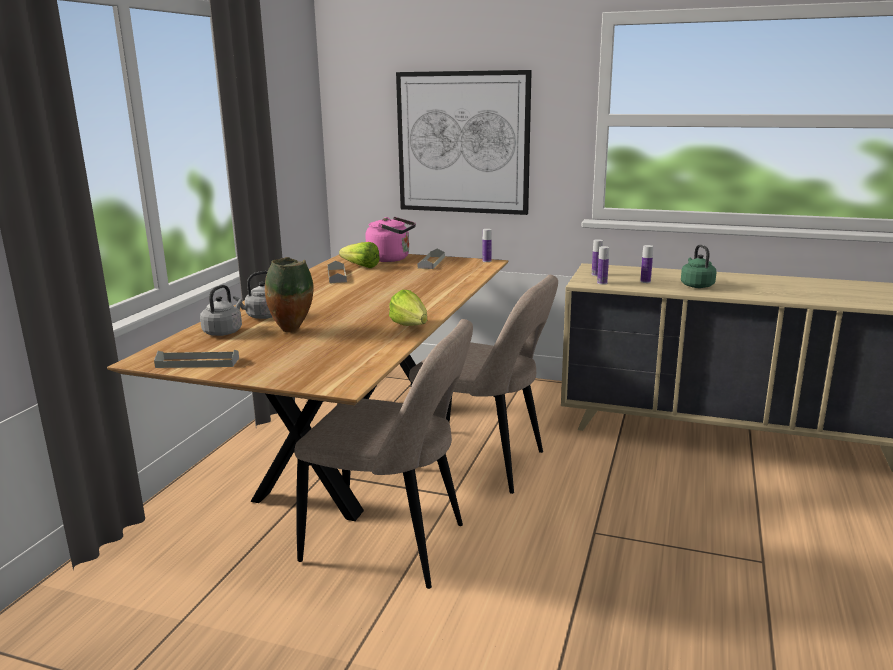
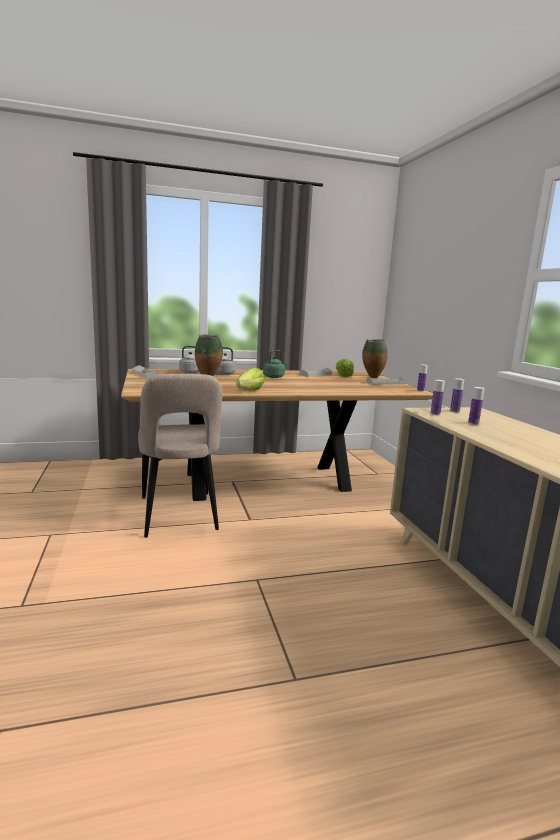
camera: 55 degrees right, 5 degrees down
(391, 259) = (372, 377): pink kettle -> vase
(463, 143) = (444, 298): picture -> none
(483, 462) = (302, 519): beige chair -> none
(696, 285) = (507, 437): green kettle -> green kettle (274, 377)

